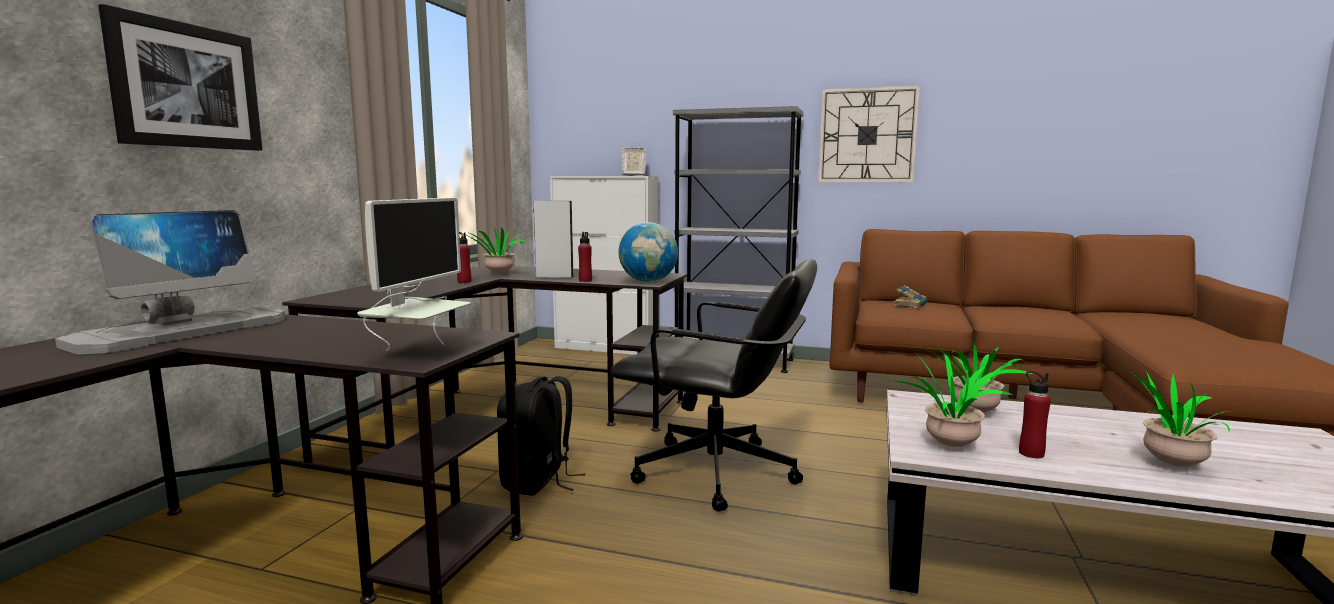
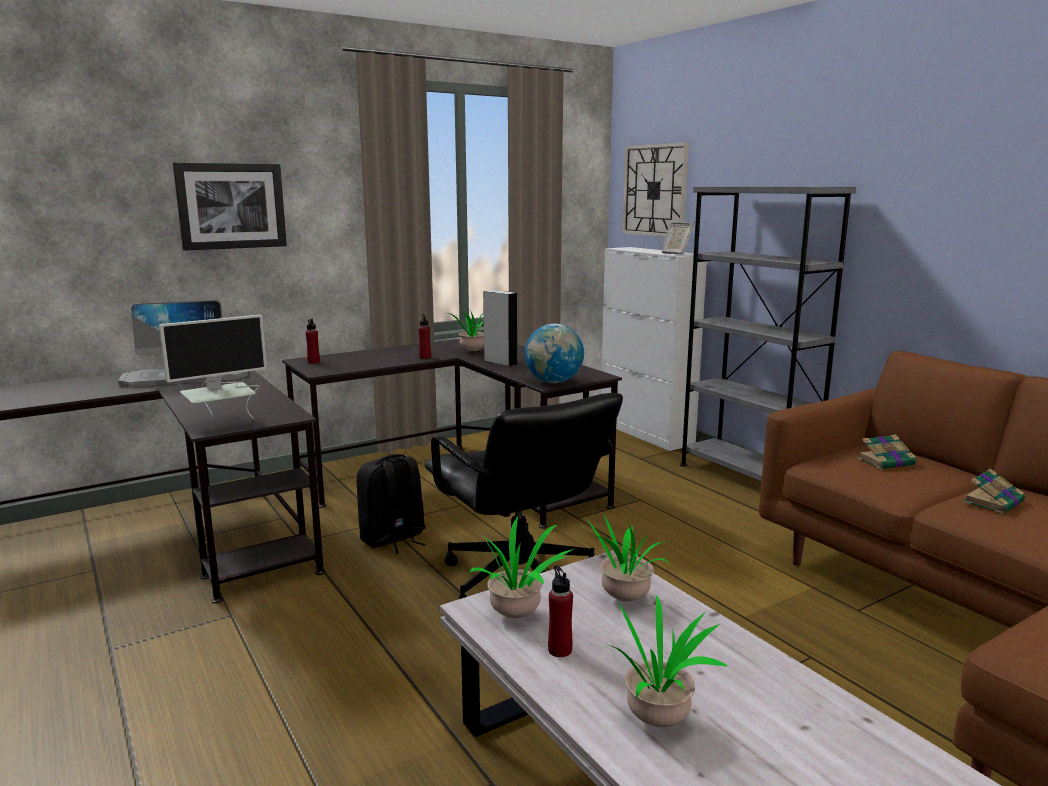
camera: 40 degrees right, 5 degrees up
(585, 280) = (508, 372): red bottle -> red bottle (313, 362)
(867, 135) = (934, 221): wall clock -> wall clock (655, 190)
(1002, 311) = (993, 502): none -> book

